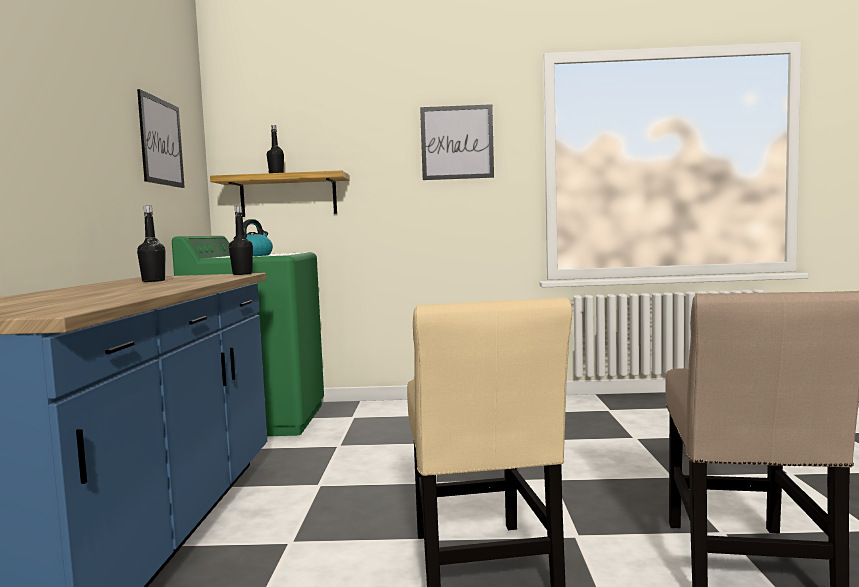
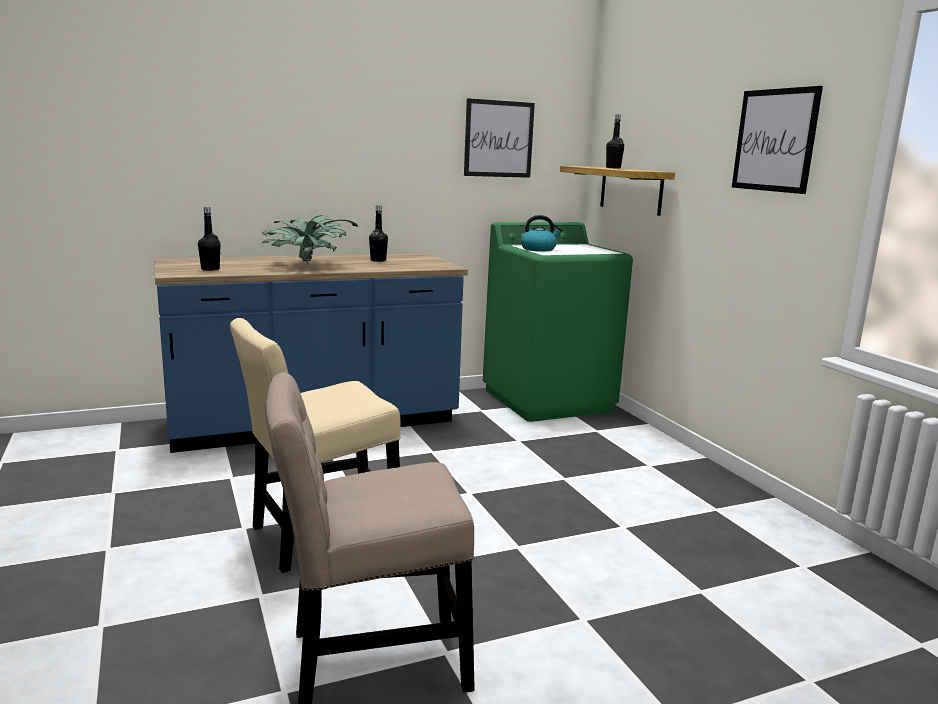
camera: 65 degrees right, 10 degrees up
(132, 289) = (306, 266): none -> potted plant
(242, 274) = (443, 267): black bottle -> black bottle (210, 269)

